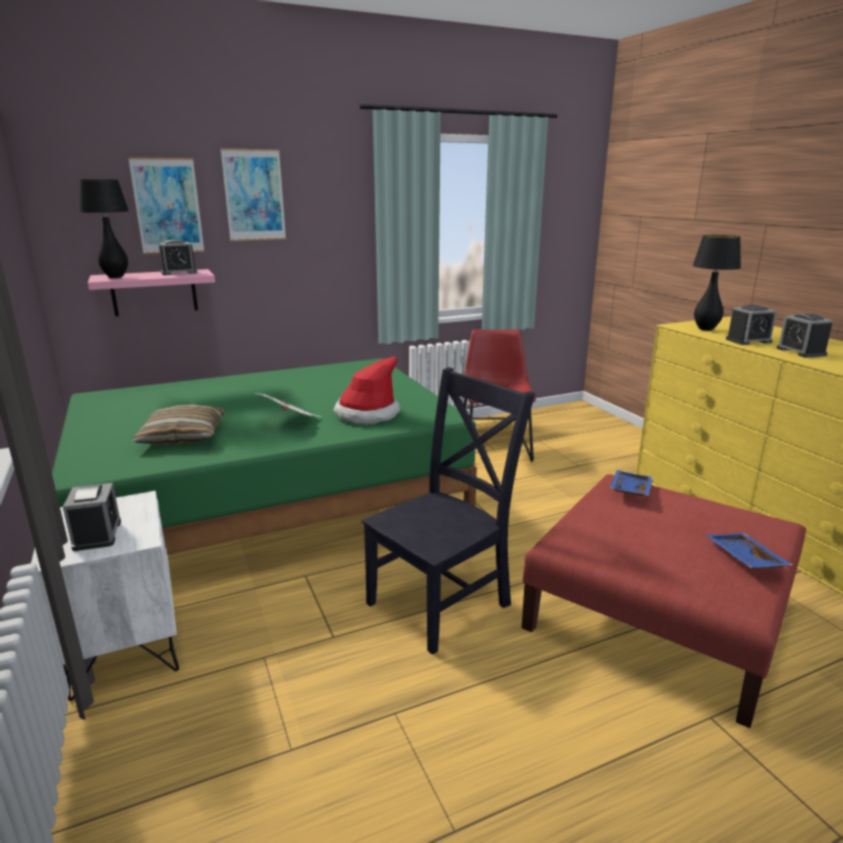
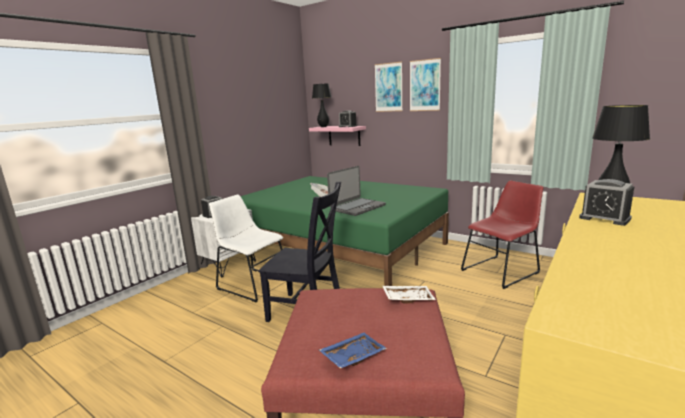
camera: 60 degrees right, 5 degrees down
(167, 206) = (352, 94): picture -> picture (425, 85)
(183, 436) = (289, 196): pillow -> none
(270, 634) = (252, 284): none -> white chair
(367, 414) = (357, 207): hat -> laptop
(629, 490) = (408, 298): blue tray -> white tray
(801, 352) = (614, 237): alarm clock -> none

